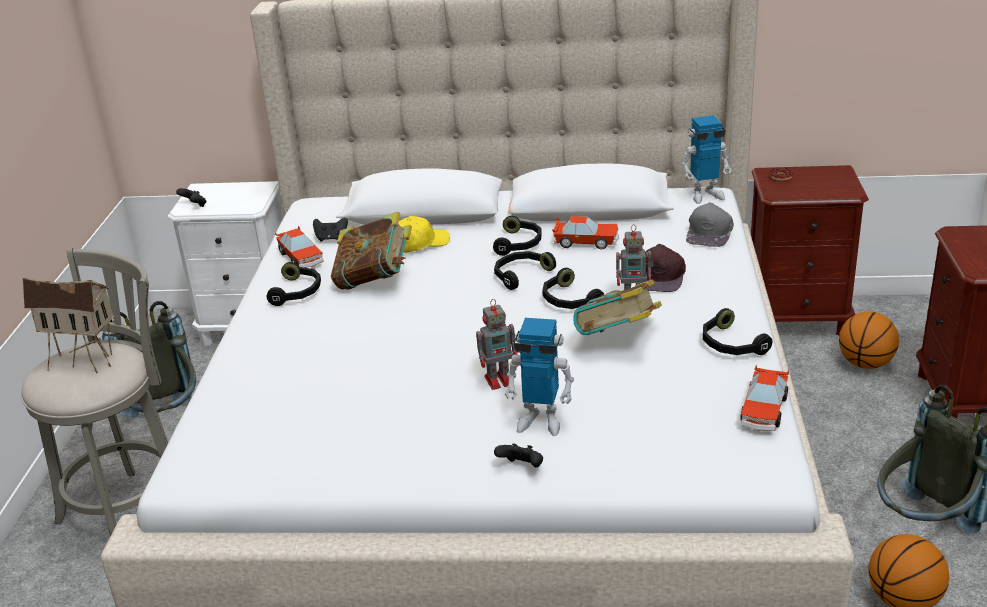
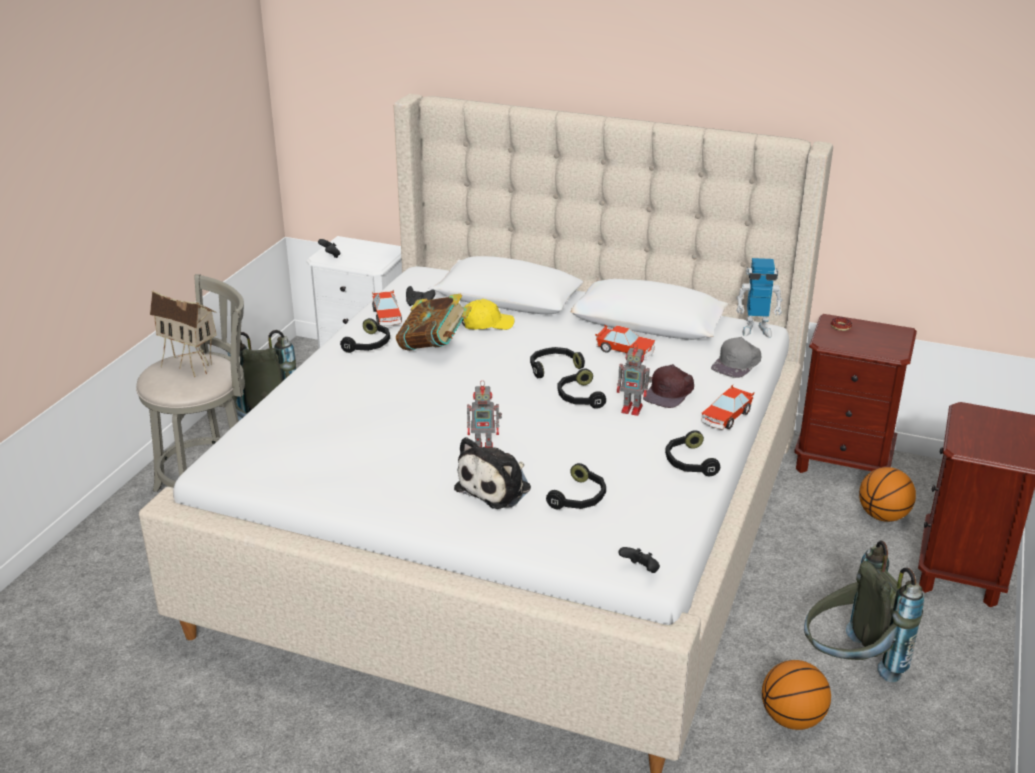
camera: 15 degrees right, 0 degrees up
(519, 244) = (569, 341): black headphones -> black headphones (580, 498)
(522, 468) = (460, 519): black game controller -> black game controller (640, 570)
(540, 420) = (496, 487): toy robot -> plush toy
(618, 340) = (598, 438): book -> none
(763, 411) = (679, 521): toy car -> toy car (726, 417)

